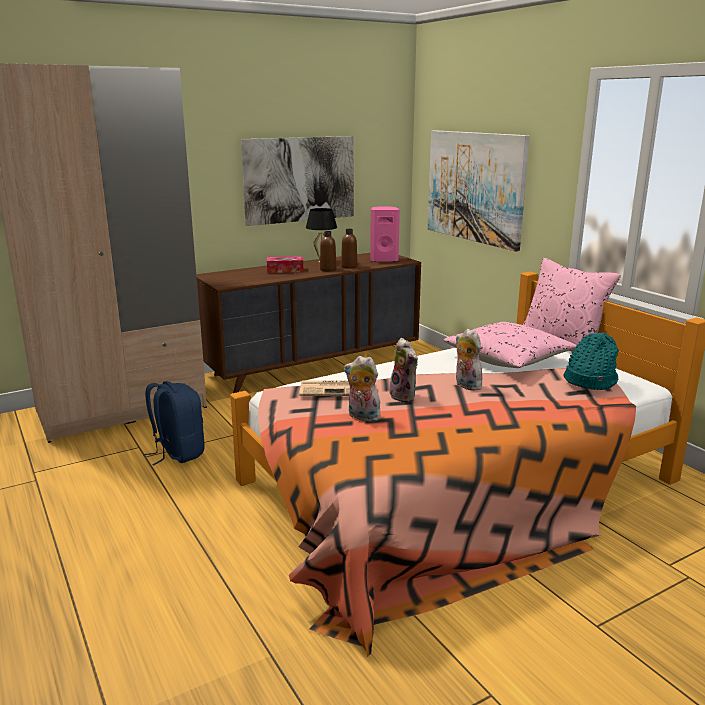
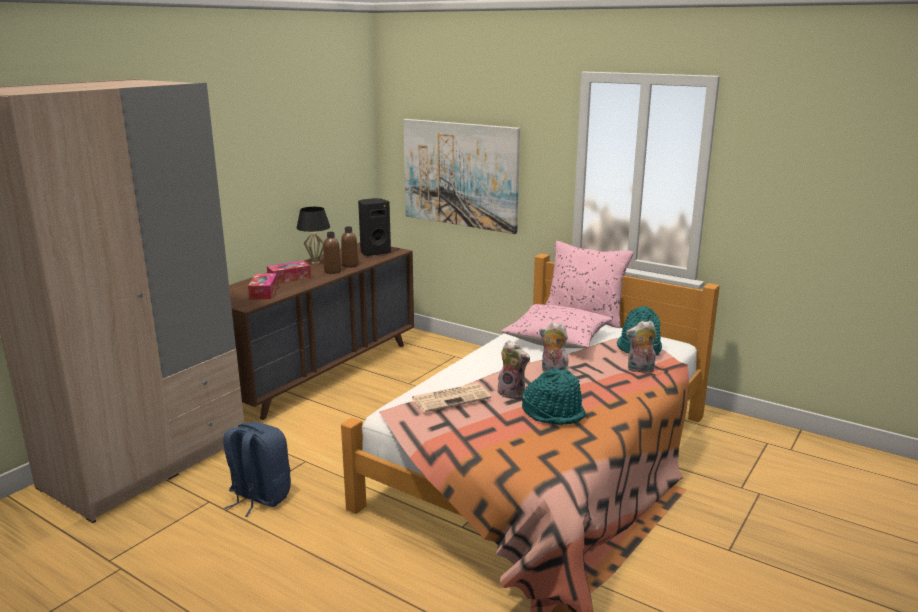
camera: 25 degrees left, 0 degrees up
(251, 278) = (263, 292): none -> tissue box
(300, 179) = (284, 179): picture -> none
(362, 417) = (497, 421): plush toy -> plush toy (640, 370)
(383, 260) = (374, 252): pink speaker -> black speaker
(426, 421) = (553, 413): none -> turquoise hat

